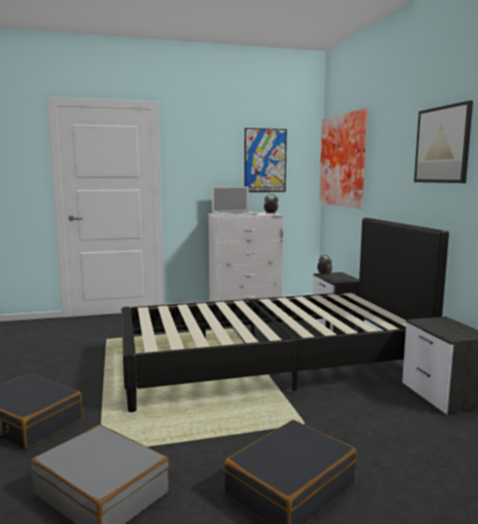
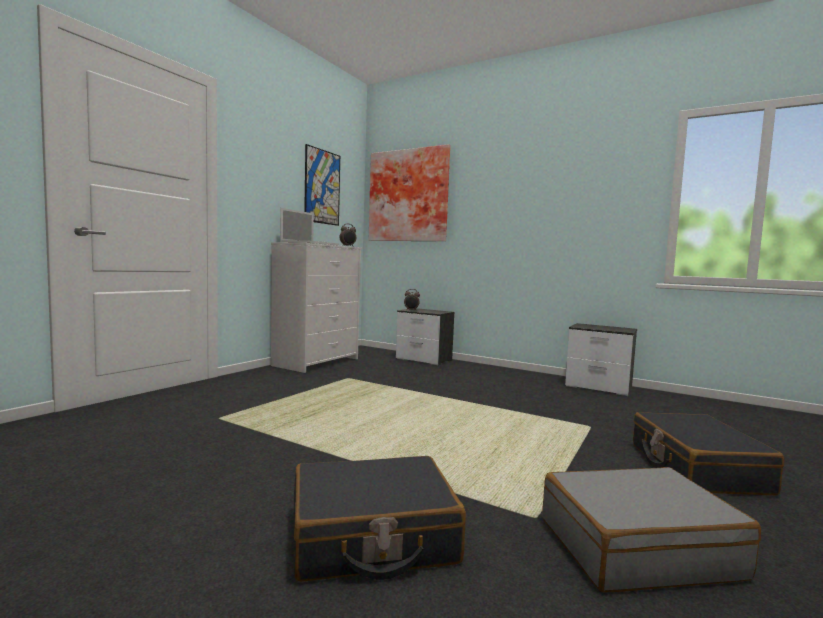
camera: 45 degrees left, 5 degrees down
(270, 364) = (457, 396): black bed -> none
(442, 145) = (558, 180): picture -> none

